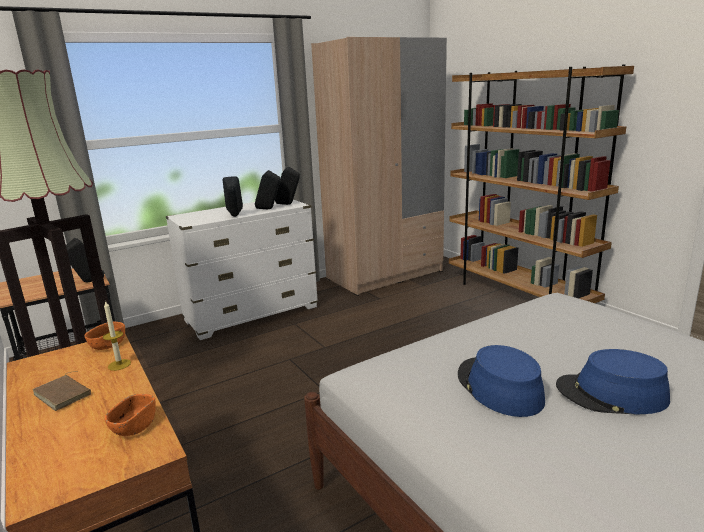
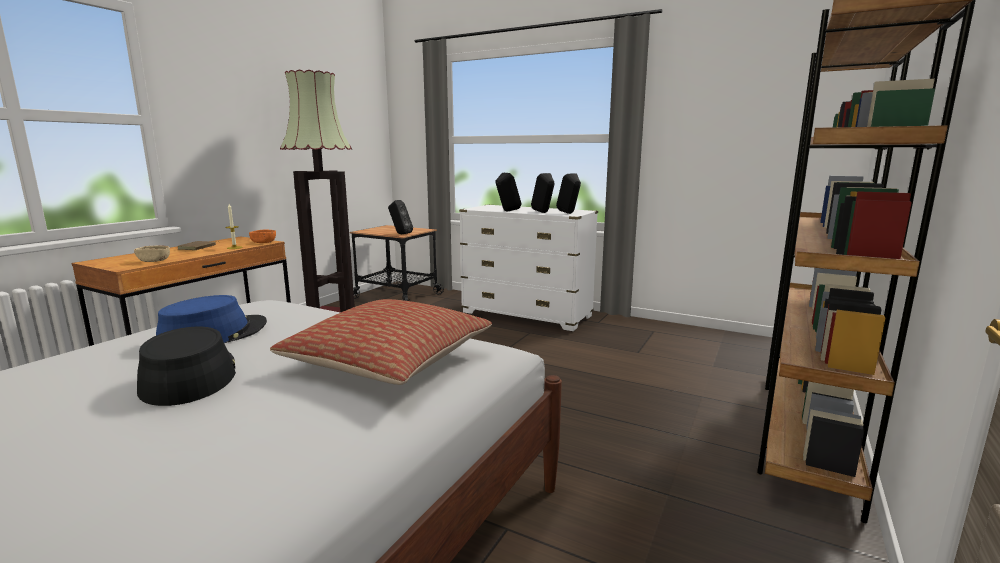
camera: 60 degrees right, 5 degrees down
(134, 427) = (154, 261): orange bowl -> beige bowl
(385, 275) = (705, 341): beige wardrobe -> none
(590, 324) = (388, 362): none -> pillow
(611, 394) = (189, 377): blue hat -> black hat

